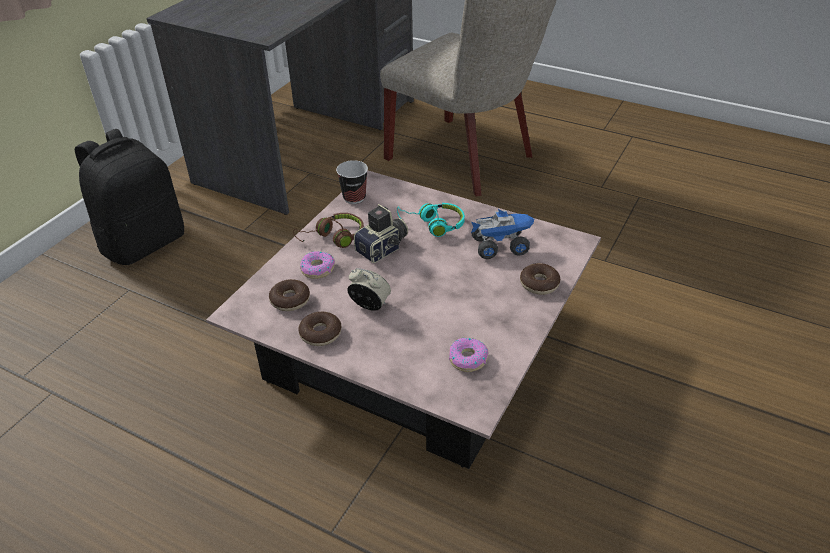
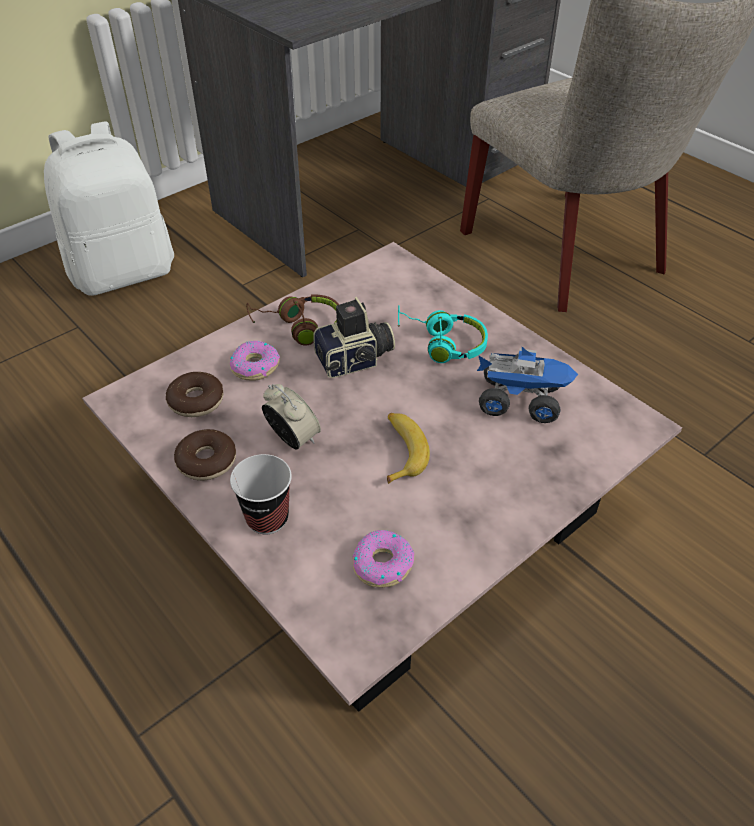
camera: 20 degrees right, 5 degrees up
(144, 243) = (123, 272): black backpack -> white backpack
(354, 198) = (357, 277): cup -> cup (267, 518)
(443, 294) = (401, 451): none -> banana
(539, 284) = (548, 476): donut -> none

